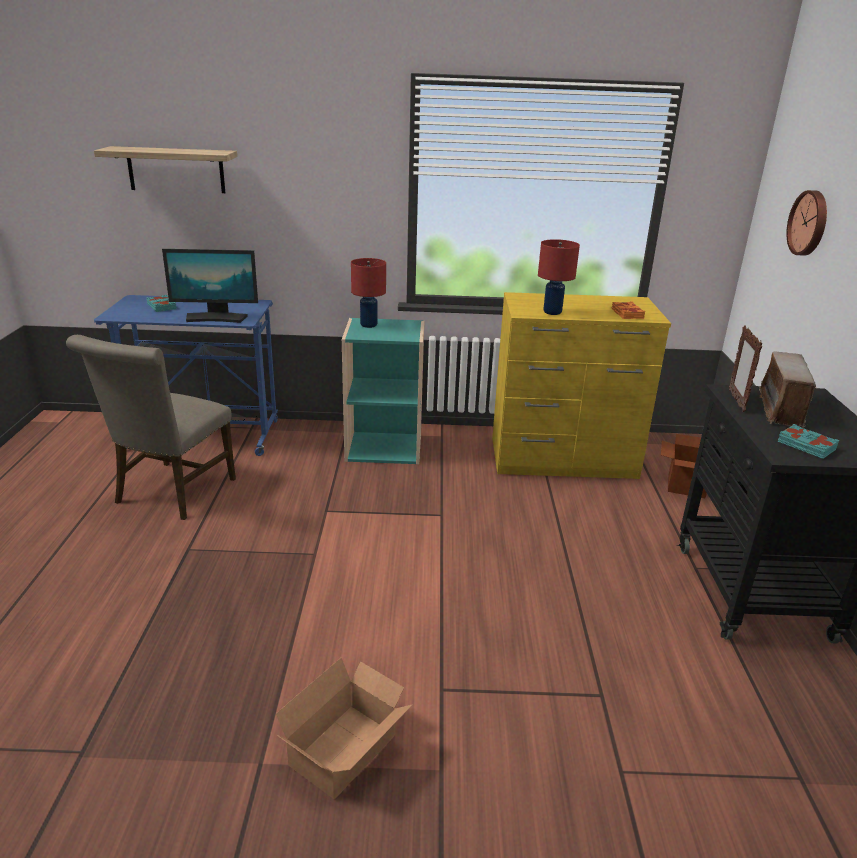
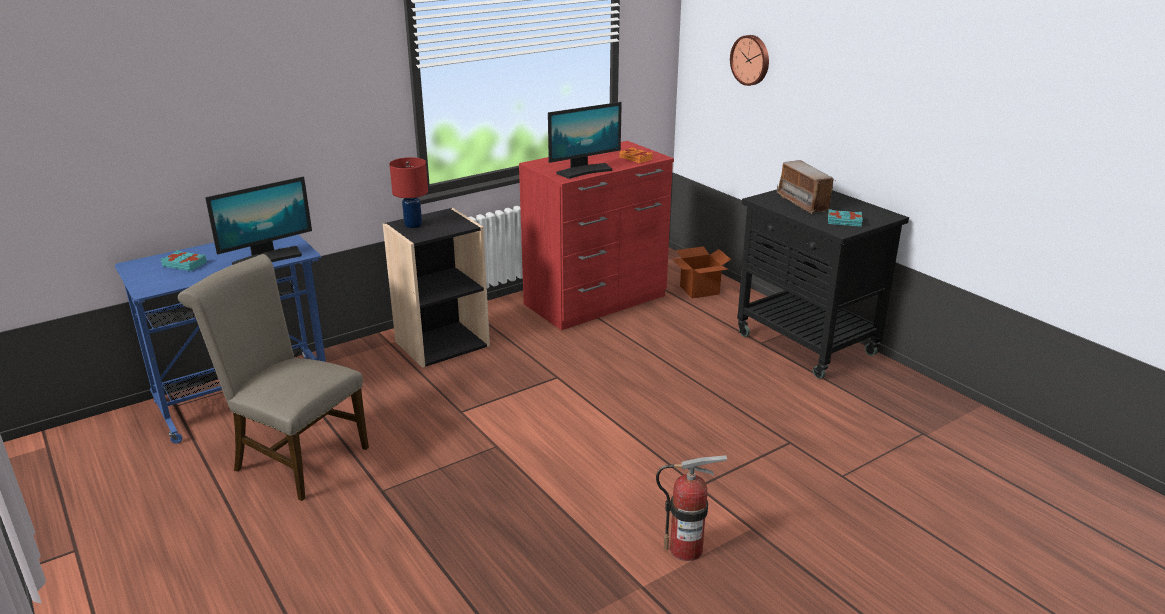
camera: 35 degrees left, 0 degrees up
(171, 494) = (295, 457): beige chair -> beige chair turned 135 degrees clockwise
(176, 170) = (162, 106): shelf -> none
(348, 750) = (686, 549): cardboard box -> fire extinguisher
(385, 447) = (442, 343): turquoise bookcase -> black bookcase
(553, 312) = (584, 171): red table lamp -> monitor
(564, 460) = (597, 301): yellow dresser -> red dresser
(736, 400) = (774, 204): picture frame -> none

